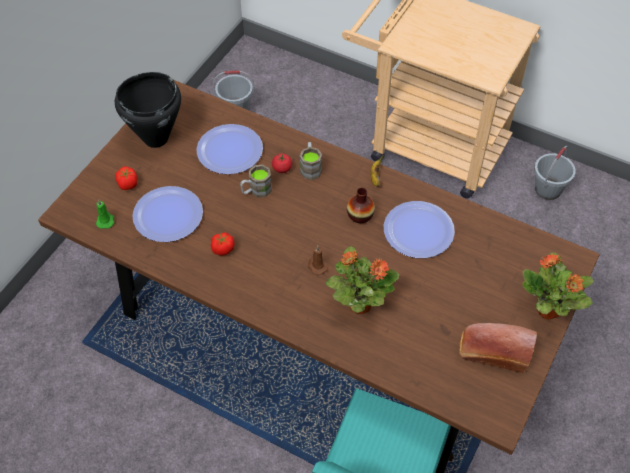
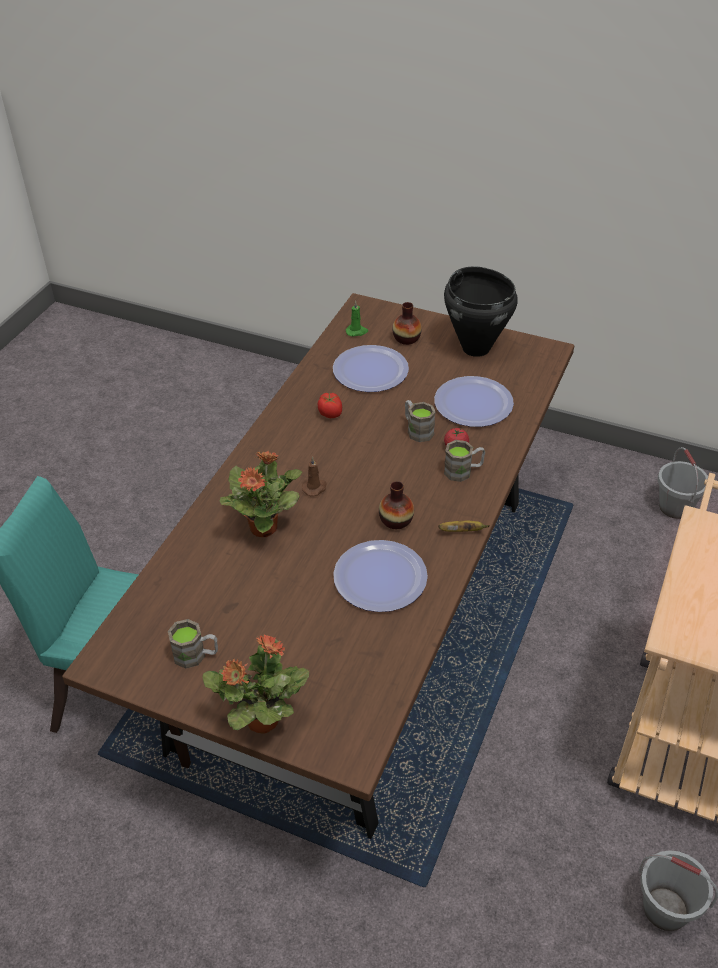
camera: 85 degrees right, 10 degrees down
(127, 184) = (406, 338): tomato -> vase
(492, 352) = (196, 655): bread -> brown mug

